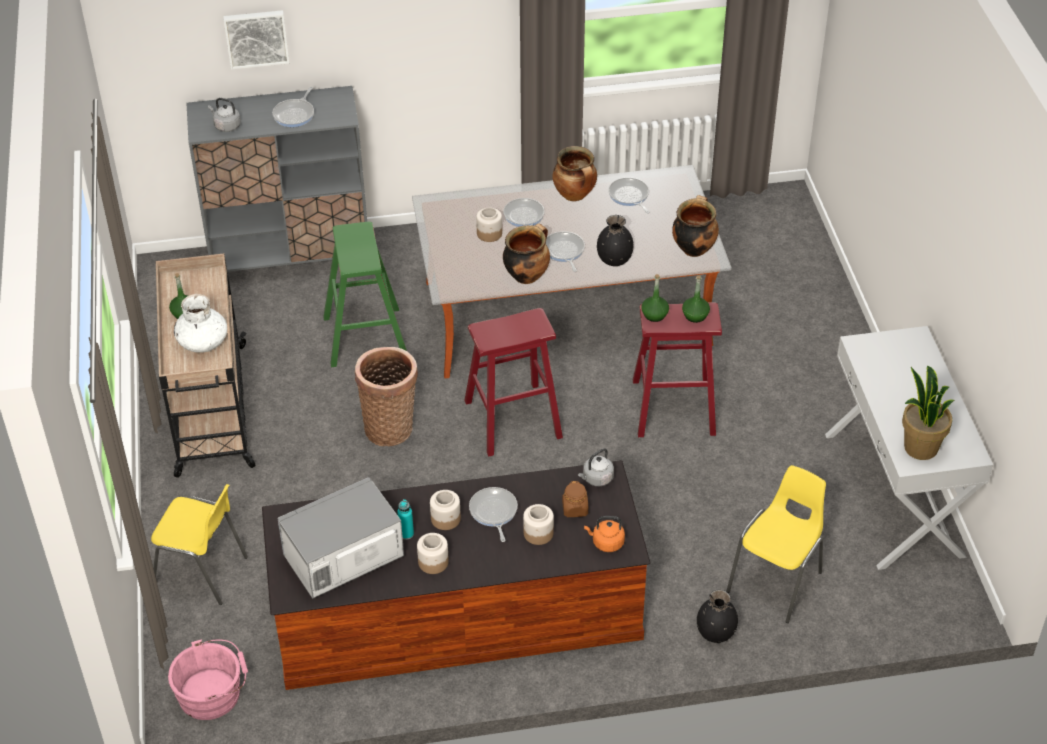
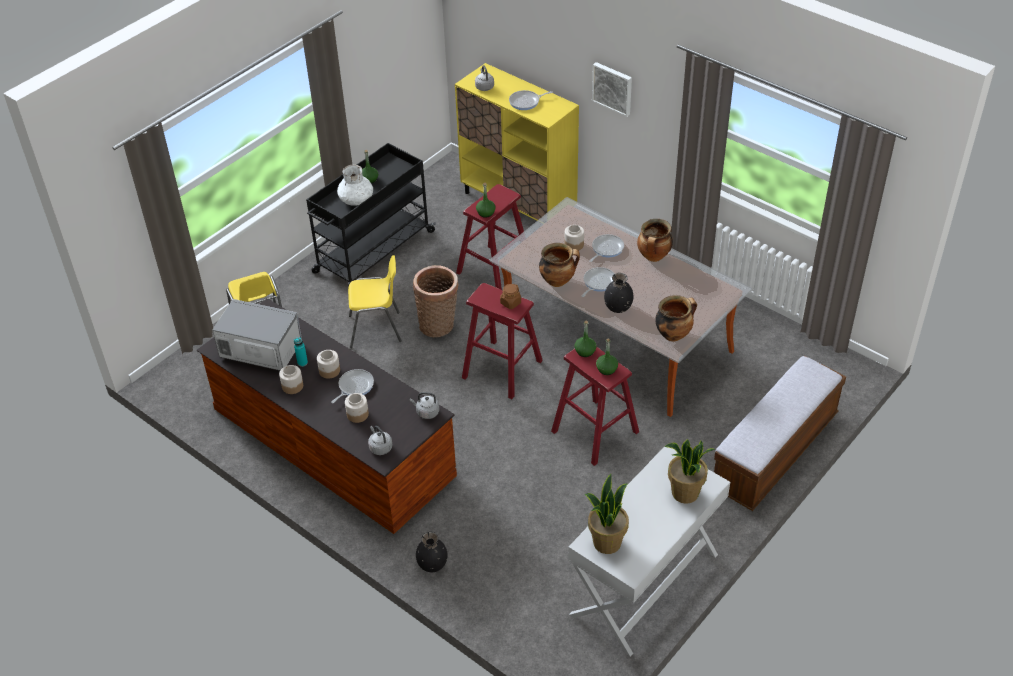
camera: 50 degrees right, 0 degrees up
(211, 411) = (373, 252): beige cart -> black cart
(213, 693) = (187, 384): pink bucket -> none
(256, 38) = (529, 40): picture -> picture (613, 88)
(291, 259) = (518, 204): grey cabinet -> yellow cabinet
(365, 336) = (494, 270): green stool -> red stool
(367, 260) = (486, 213): none -> green bottle
(575, 509) = (392, 418): brown jar -> brown jar (510, 303)
(606, 543) = (380, 447): orange kettle -> grey kettle
(629, 196) = (684, 279): frying pan -> none
(777, 581) = (504, 569): yellow chair -> yellow chair (376, 329)
(829, 310) = (774, 452): none -> bench
(912, 361) = (685, 493): none -> potted plant

